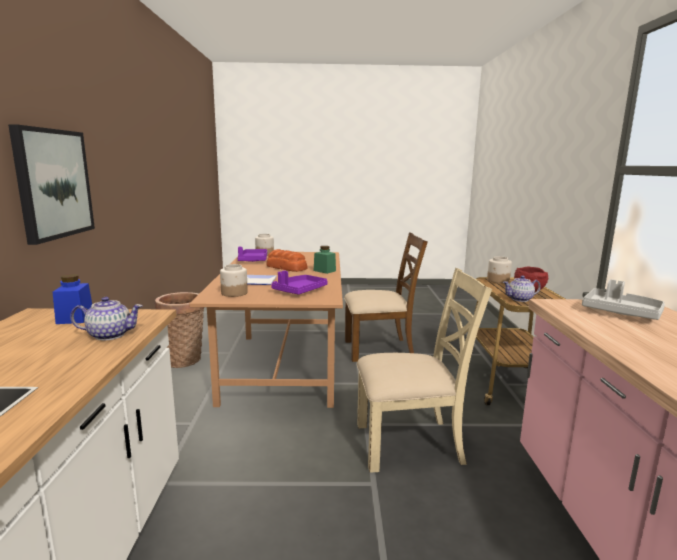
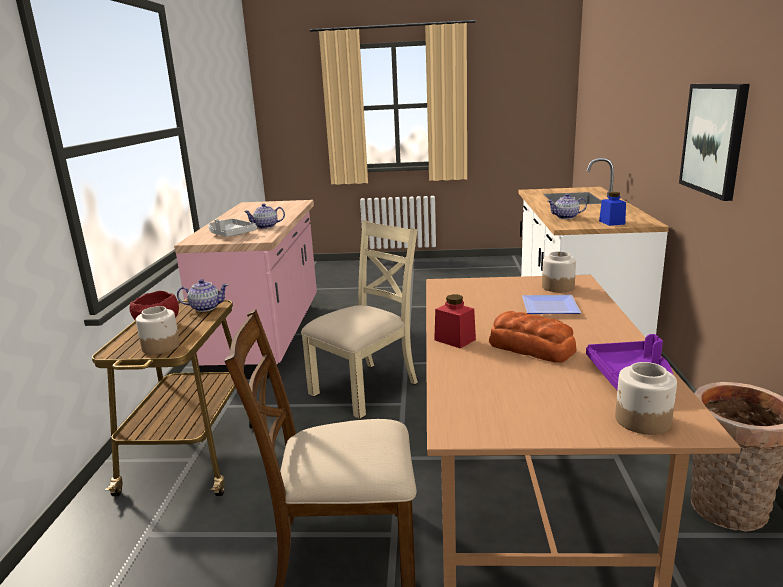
camera: 175 degrees left, 5 degrees up
(299, 291) = (479, 293): purple tray -> none
(324, 271) = (455, 340): green jar -> red jar
(410, 443) = (365, 387): beige chair -> beige chair turned 135 degrees clockwise
(606, 327) = (266, 226): none -> teapot

